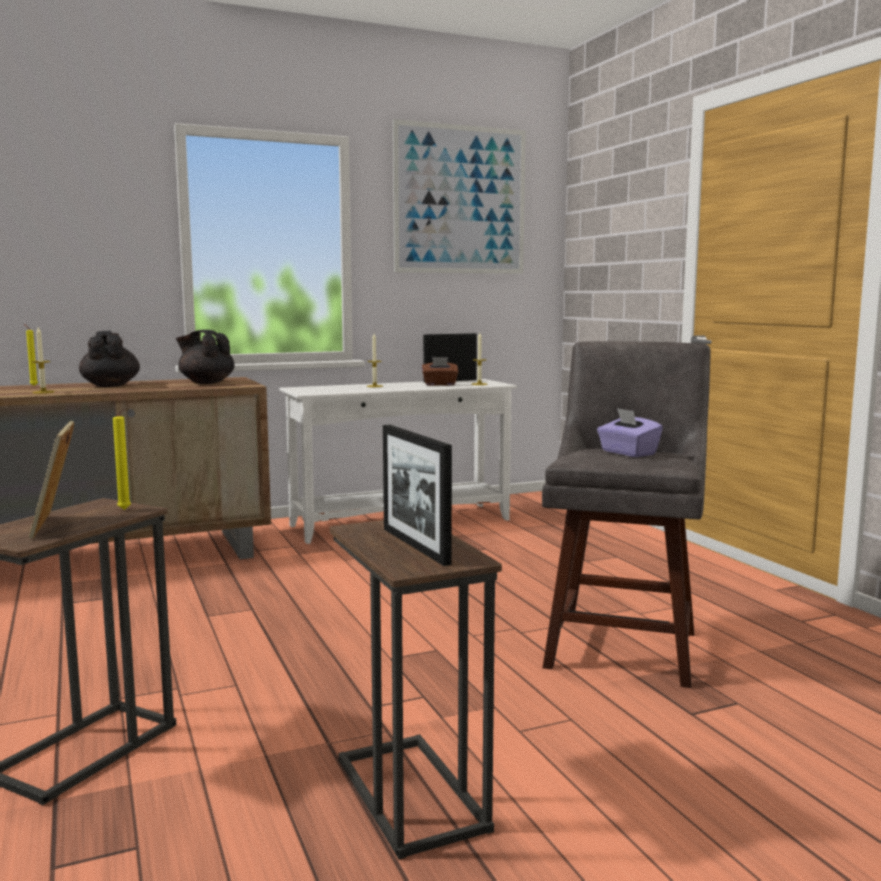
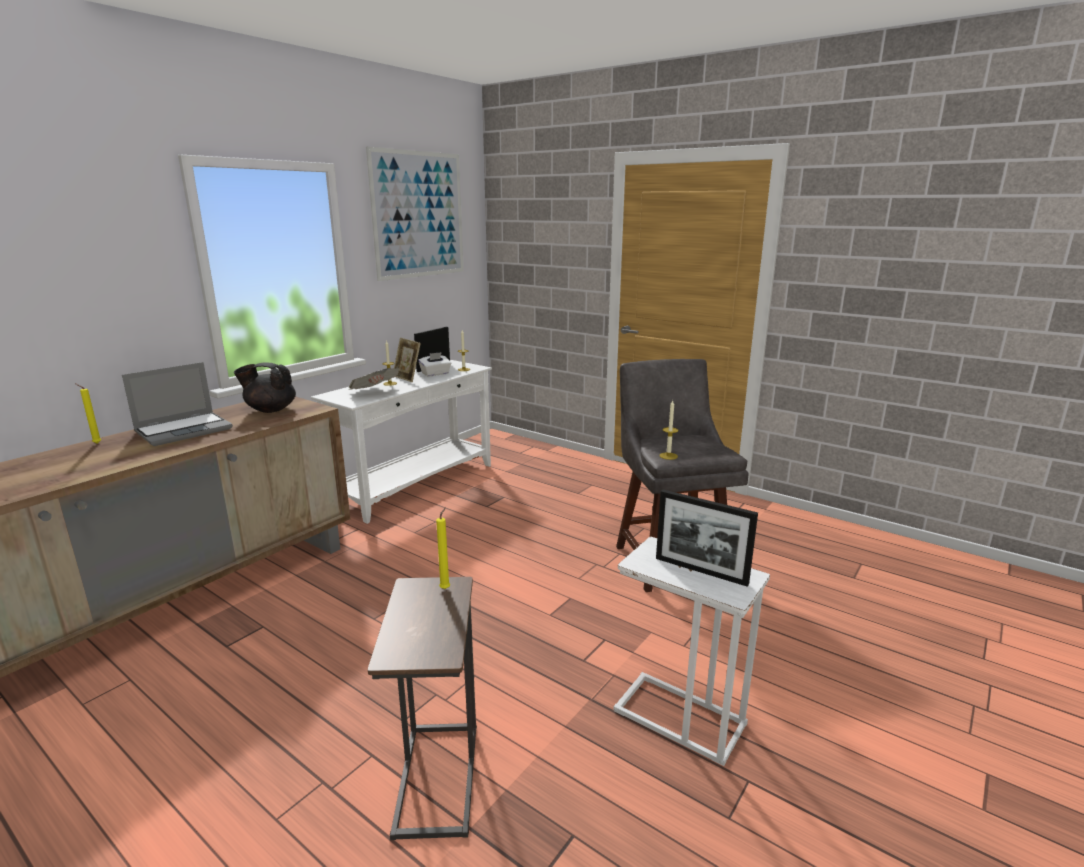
camera: 30 degrees left, 10 degrees up
(43, 392) = (138, 455): candle -> candle (668, 456)
(56, 526) = (430, 626): picture frame -> picture frame (407, 378)
(110, 386) = (185, 430): black teapot -> laptop
(343, 389) = (375, 393): none -> newspaper
(412, 794) = (680, 717): brown side table -> white side table
(440, 384) = (435, 374): brown tissue box -> white tissue box
(627, 453) = (679, 442): purple tissue box -> none

